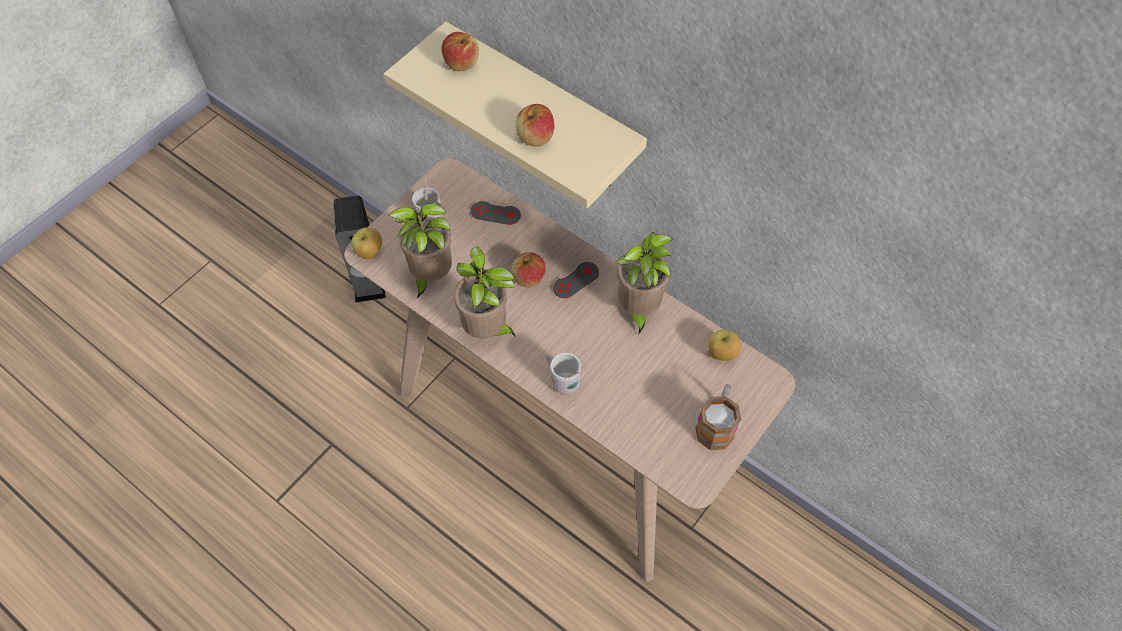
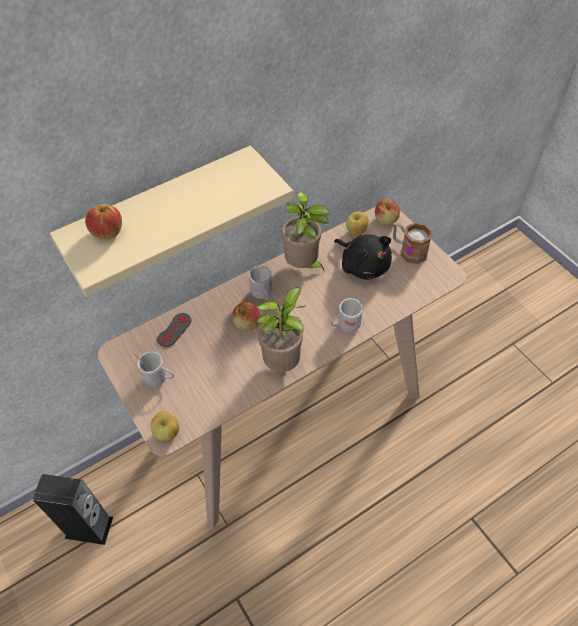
camera: 70 degrees left, 5 degrees down
(430, 276) = (214, 391): potted plant -> none
(535, 137) = (217, 204): apple -> apple (386, 220)
(576, 280) = (262, 295): grey game controller -> white mug
(667, 376) = (363, 265): none -> black plush toy

